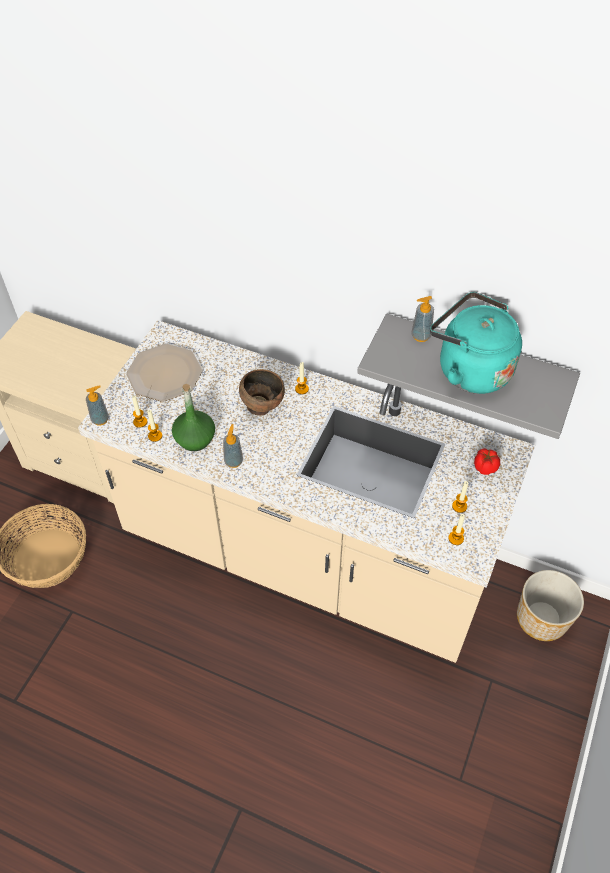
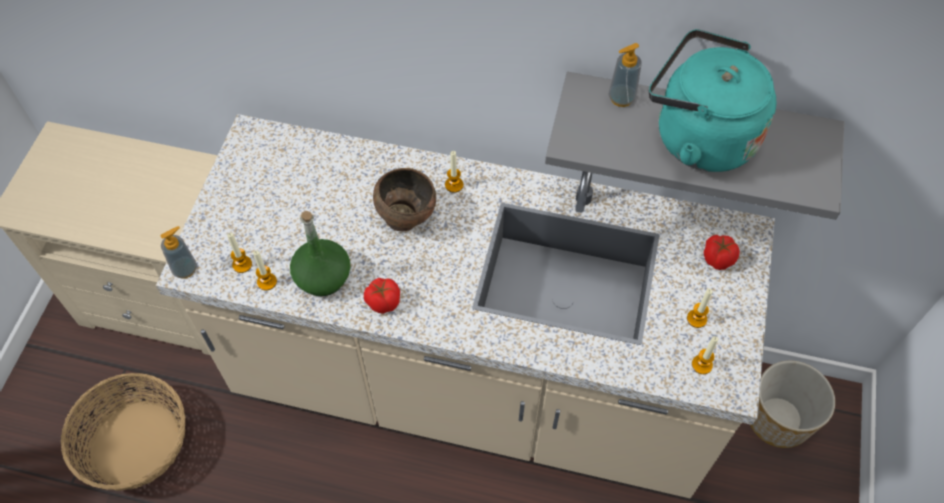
camera: 10 degrees left, 5 degrees up
(165, 374) = (263, 190): plate -> none
(233, 461) = (382, 302): soap dispenser -> tomato

